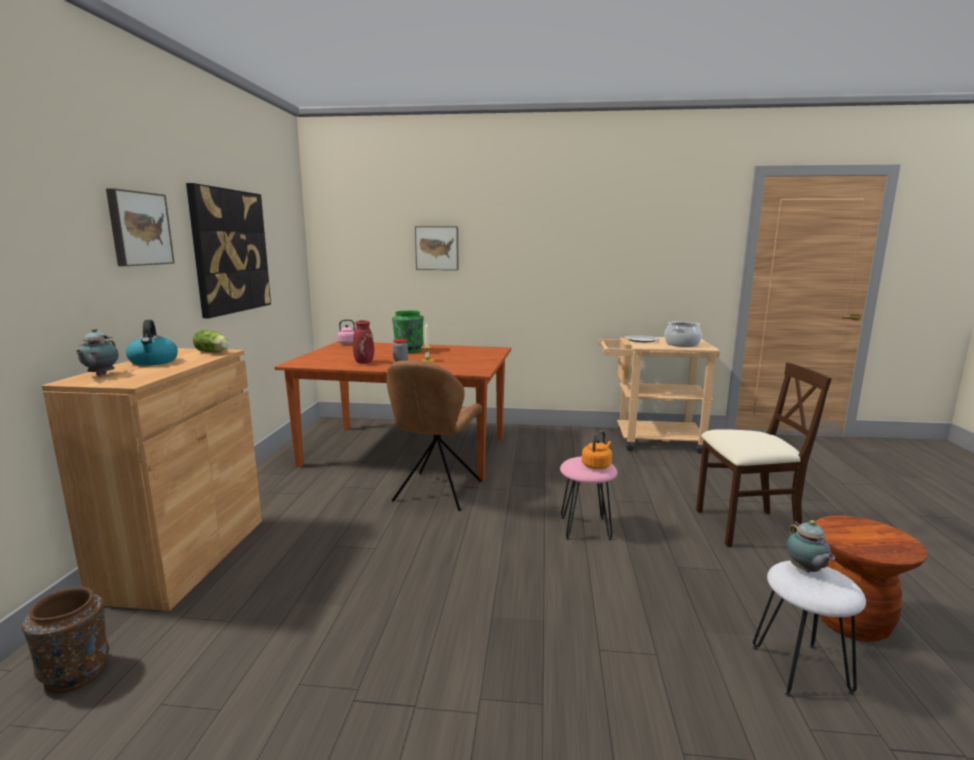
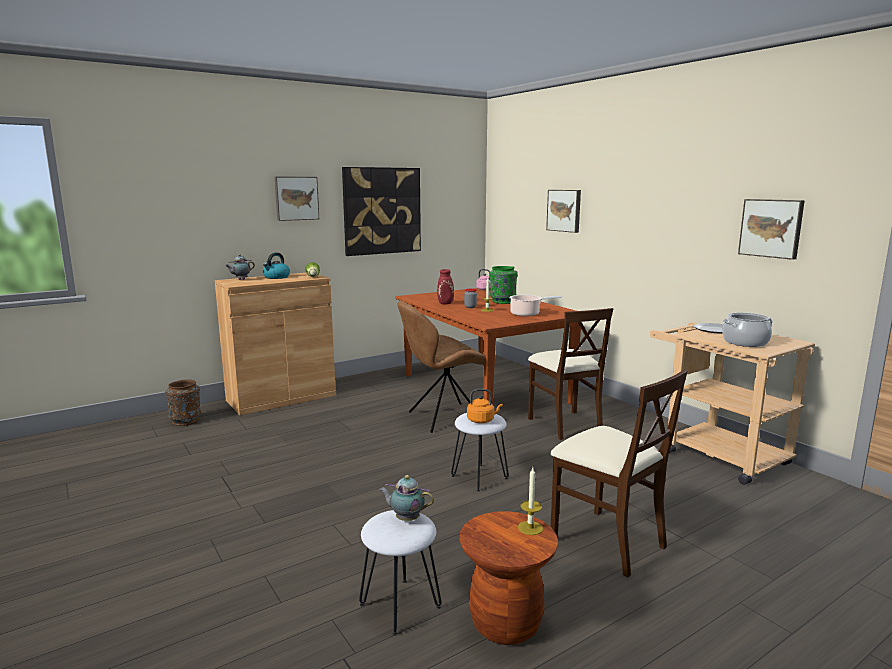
camera: 50 degrees right, 0 degrees up
(471, 356) = (527, 314): none -> cooking pot
(534, 457) = (565, 424): none -> beige chair
(586, 528) = (480, 477): pink stool -> white stool
(660, 254) = (771, 228): none -> picture
(805, 571) = (406, 519): teapot -> teapot turned 60 degrees clockwise
(855, 523) = (530, 528): none -> candle

